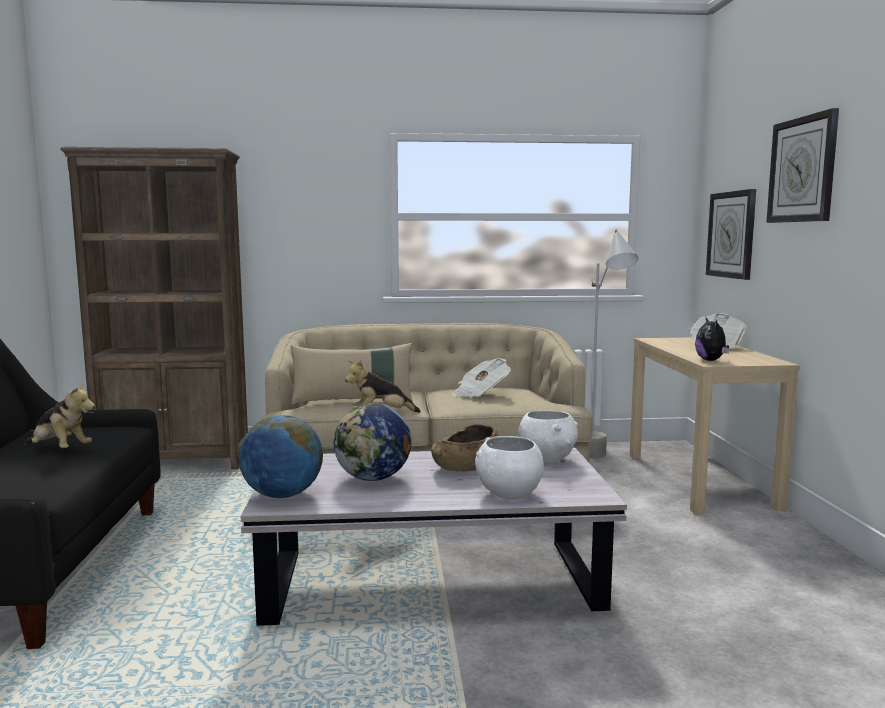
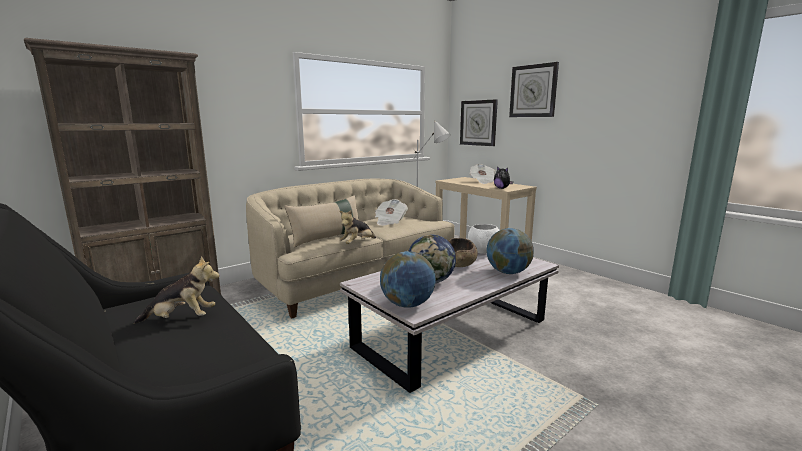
camera: 35 degrees left, 5 degrees up
(508, 494) = (508, 272): white bowl -> globe

